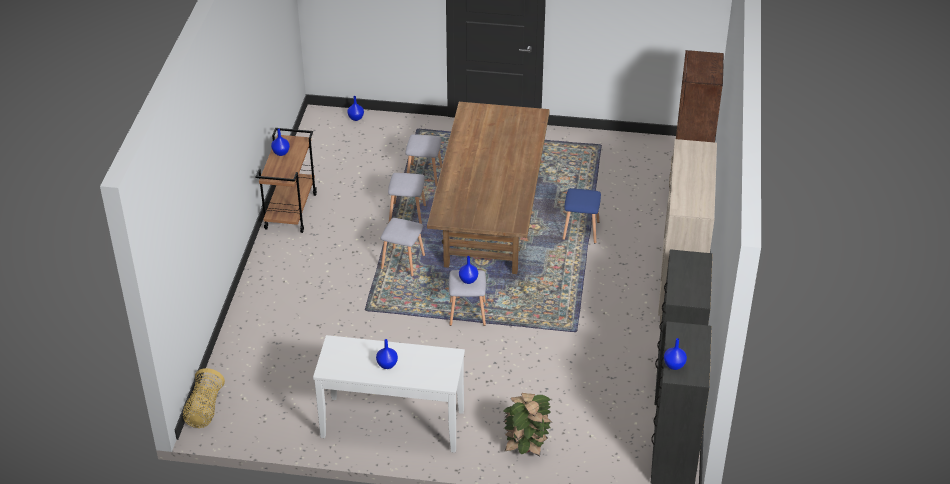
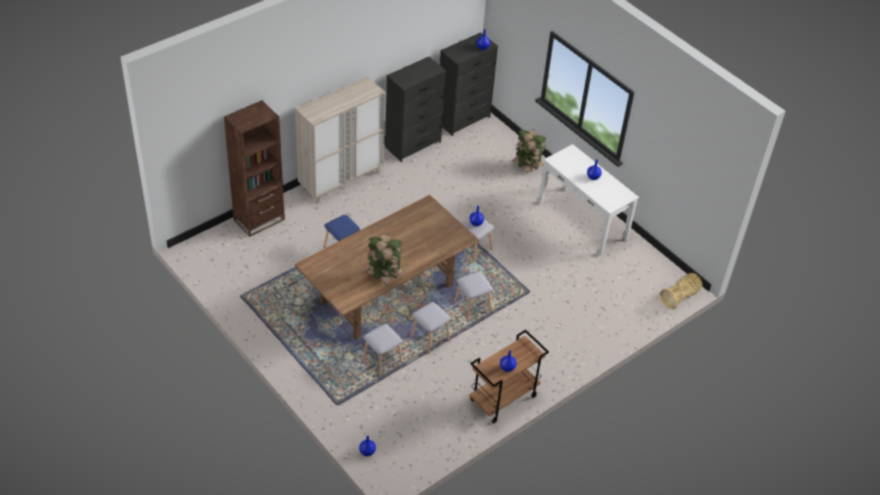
camera: 140 degrees left, 5 degrees up
(465, 145) = (384, 275): none -> potted plant

